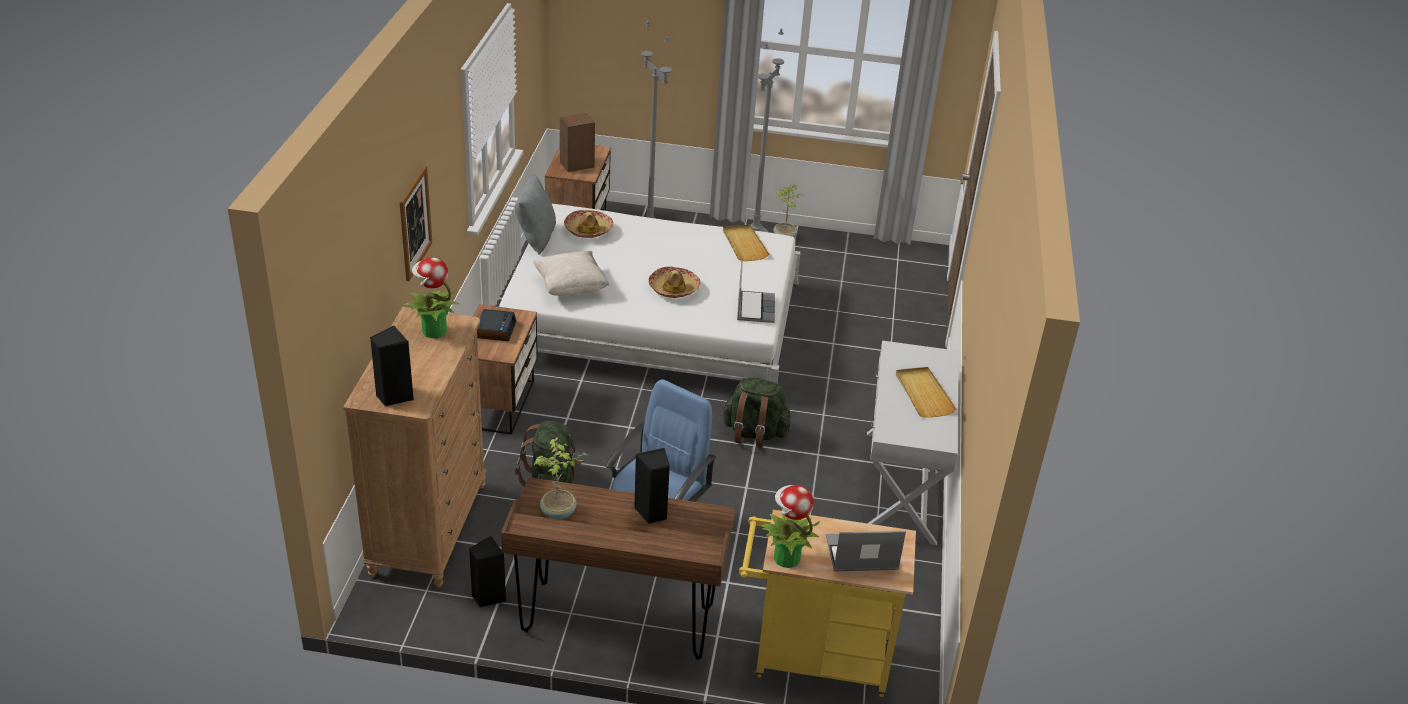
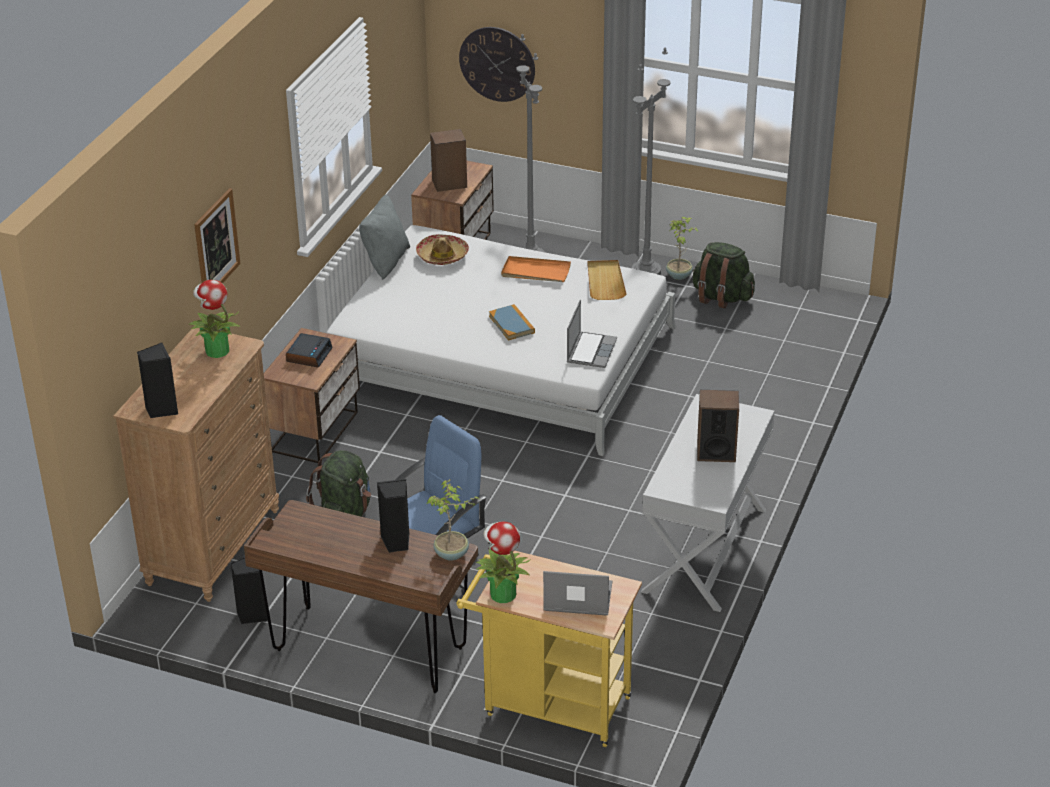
camera: 15 degrees right, 0 degrees up
(559, 513) = (307, 535): potted plant -> potted plant (452, 554)
(570, 287) = (404, 316): beige pillow -> none
(615, 52) = (497, 64): none -> wall clock
(674, 288) = (511, 324): hat -> book
(678, 239) = (535, 272): none -> orange tray
(754, 433) = (569, 483): green backpack -> green backpack (721, 297)
(923, 394) = (716, 452): beige tray -> speaker

